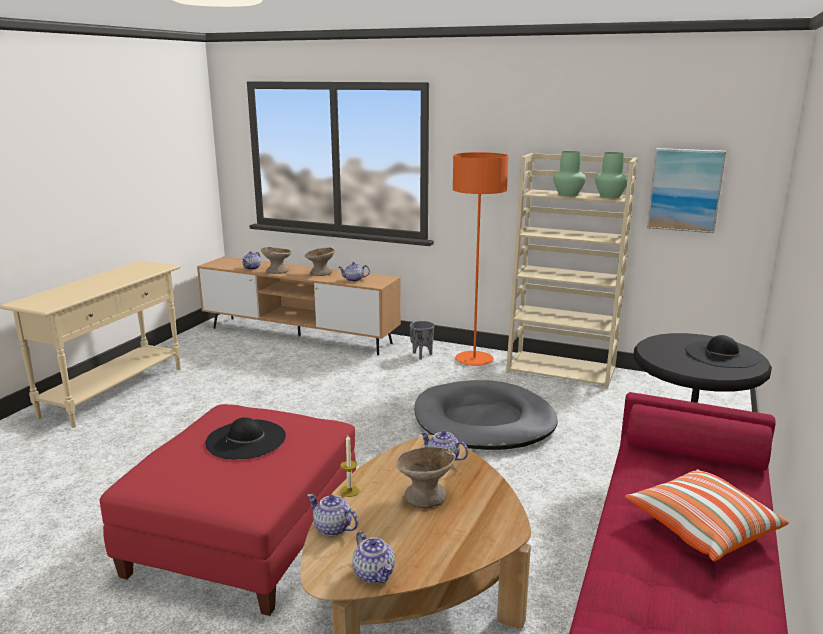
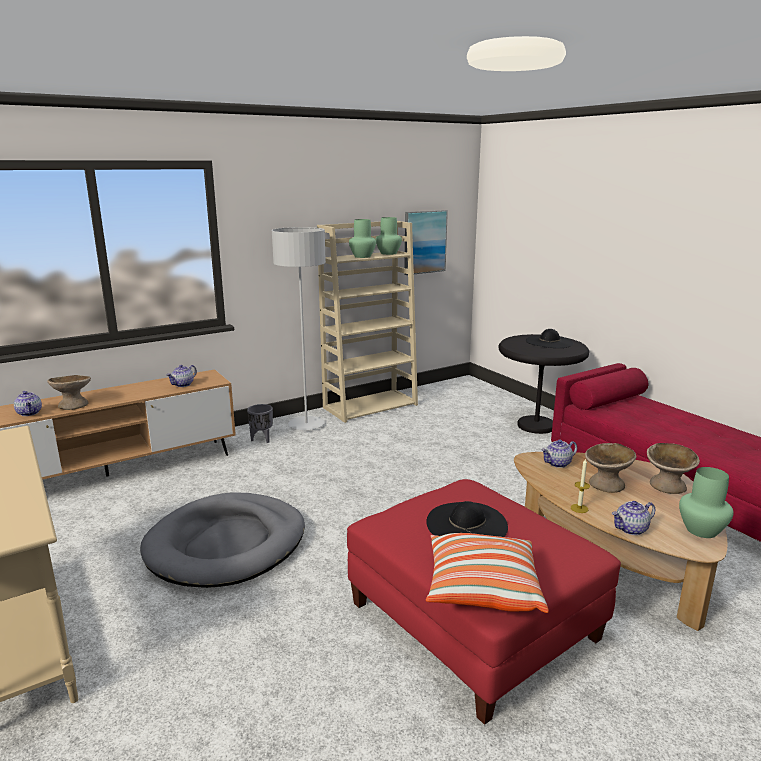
camera: 55 degrees left, 0 degrees up
(321, 273) = (130, 390): beige bowl -> beige bowl (667, 485)
(374, 574) = (700, 530): teapot -> green vase
(474, 360) = (306, 425): orange floor lamp -> grey floor lamp
(484, 421) = (409, 457): grey dog bed -> grey dog bed (227, 544)
(701, 528) = (692, 426): pillow -> pillow (482, 588)

